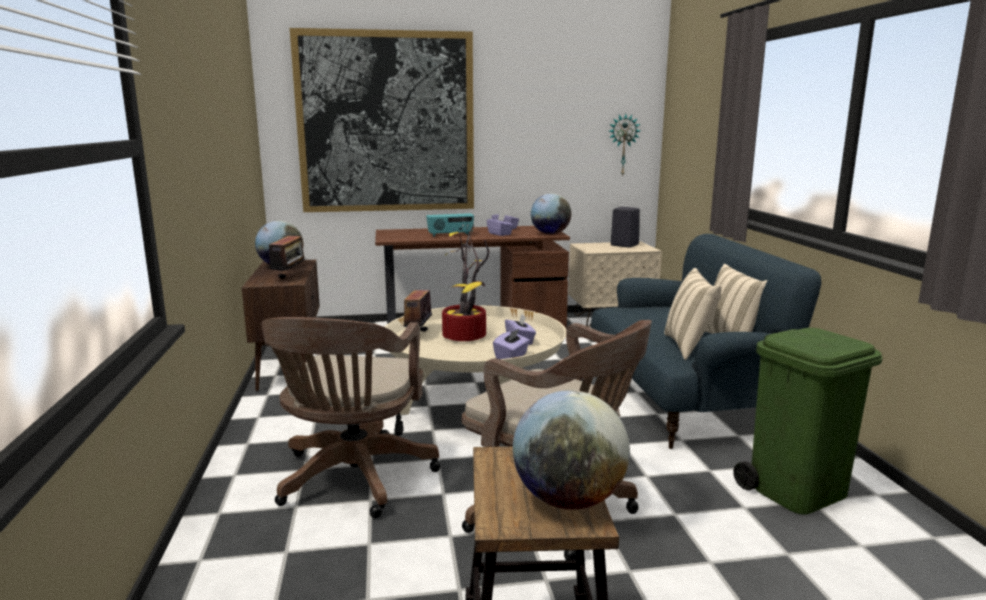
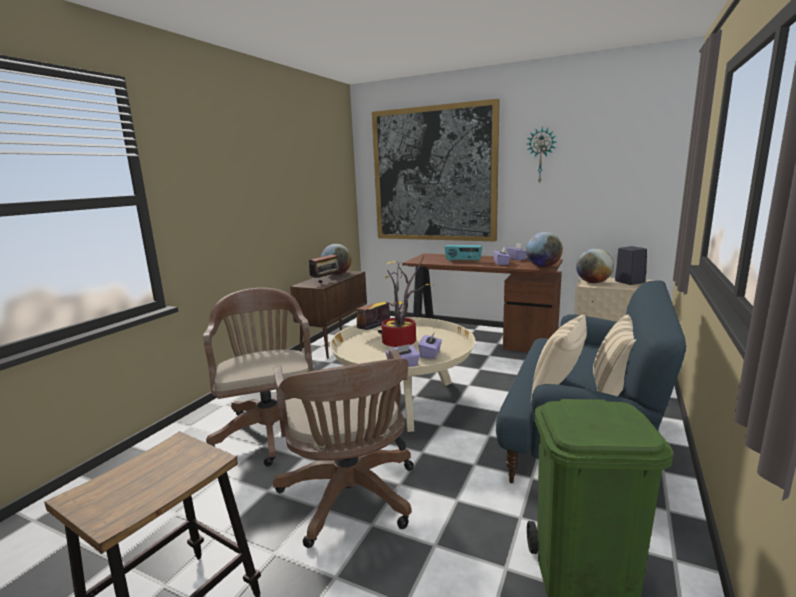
camera: 35 degrees right, 0 degrees up
(353, 480) = (270, 429): brown office chair -> brown office chair turned 120 degrees clockwise
(569, 499) = (140, 497): globe -> globe (593, 282)
(623, 145) = (640, 188): wall clock -> wall clock (541, 155)

